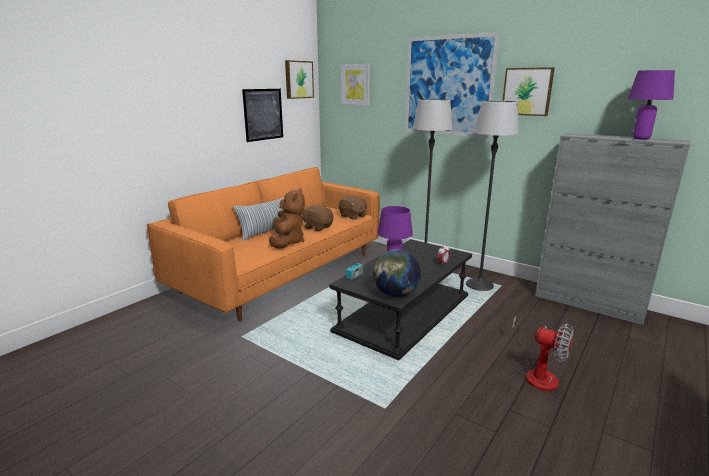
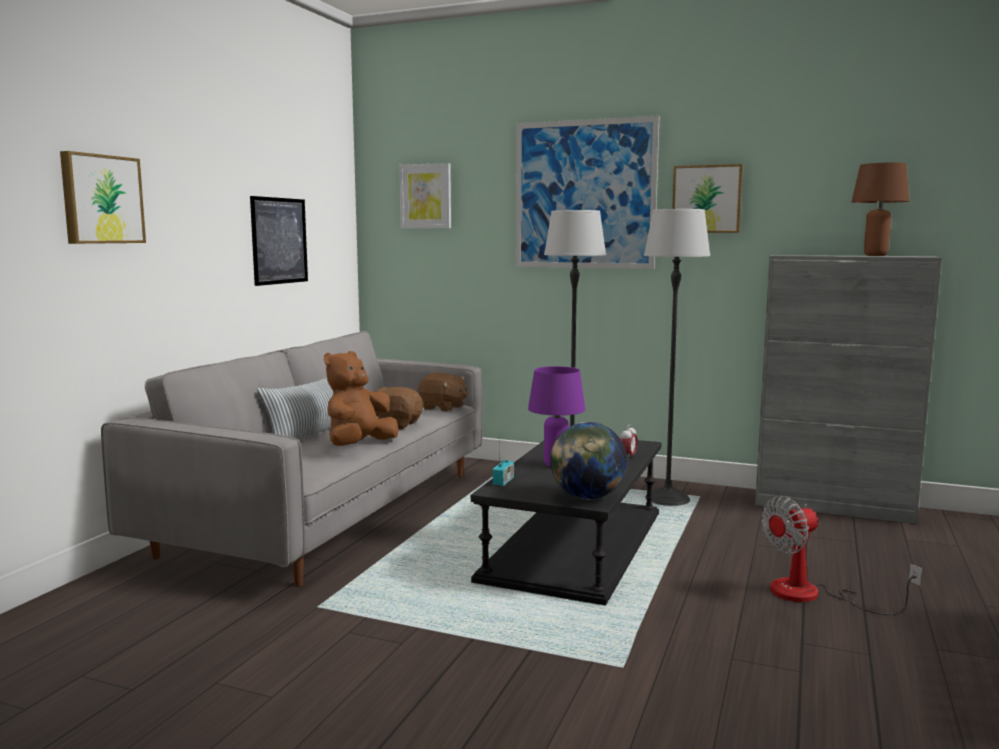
camera: 15 degrees left, 10 degrees down
(281, 272) = (330, 511): orange sofa -> grey sofa
(287, 242) = (359, 446): brown plush toy -> brown plush toy turned 135 degrees counterclockwise
(298, 79) = (328, 187): picture -> picture (101, 199)
(536, 373) = (813, 595): fan -> fan turned 135 degrees clockwise
(640, 138) = (875, 255): purple table lamp -> brown table lamp

